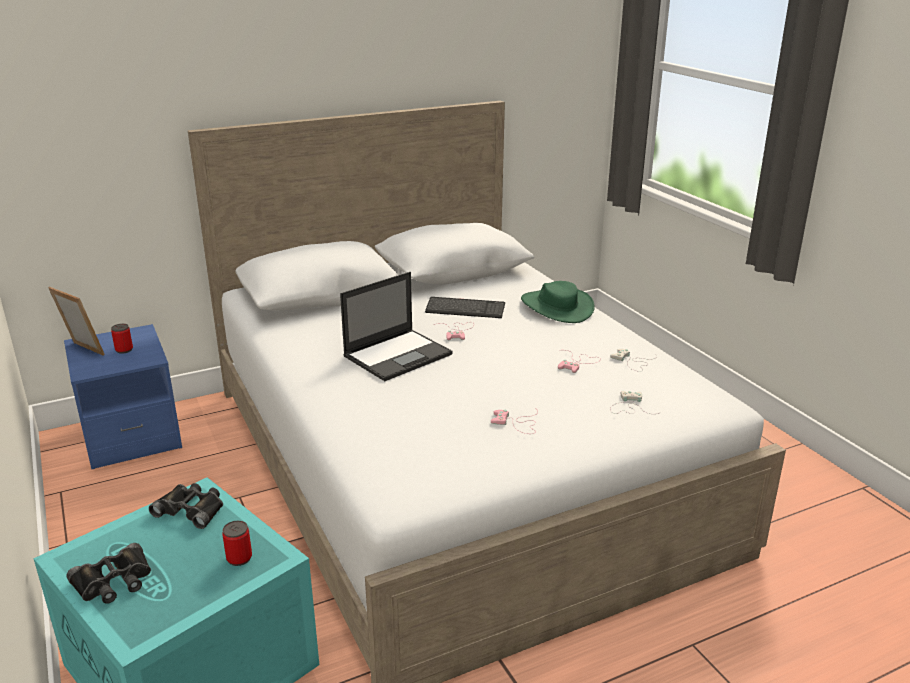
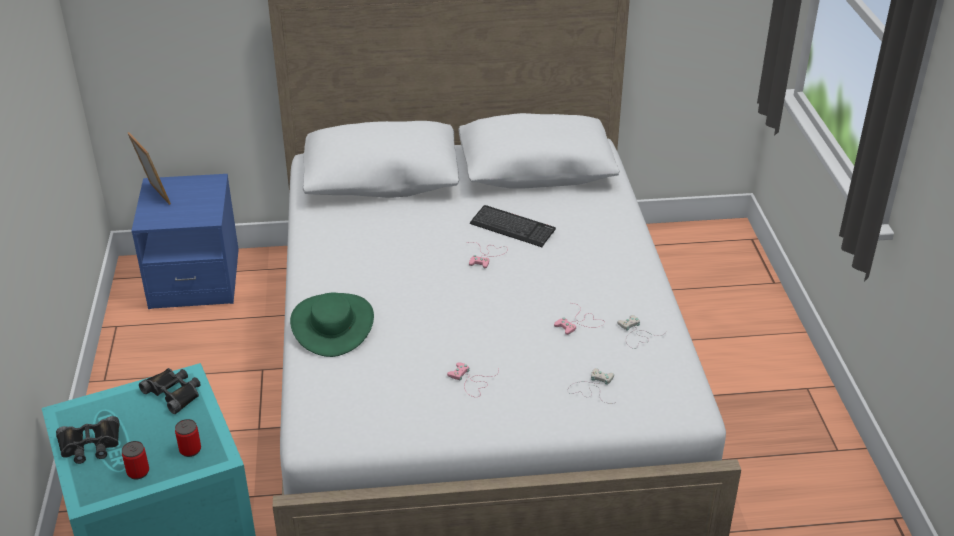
camera: 20 degrees right, 10 degrees up
(124, 350) = (189, 201): can -> can (138, 472)
(398, 355) = (412, 274): laptop -> none
(557, 307) = (610, 243): green hat -> green hat (333, 325)

